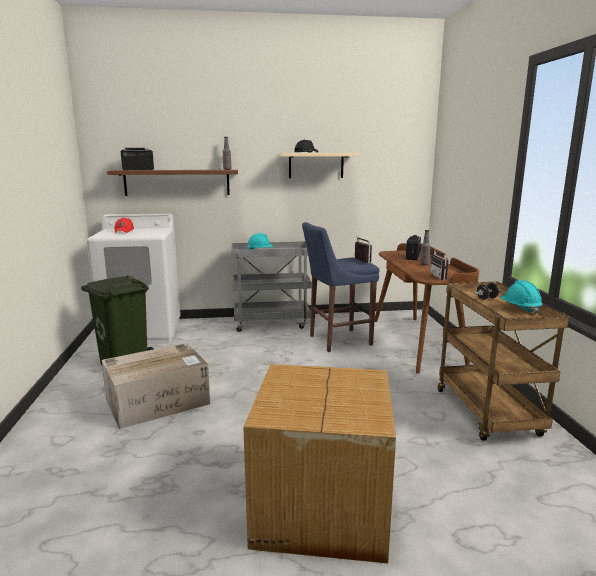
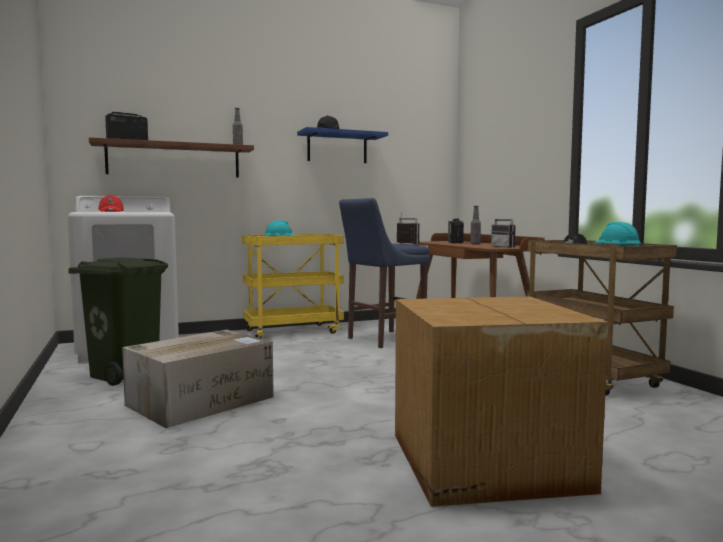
camera: 15 degrees left, 10 degrees down
(272, 323) = (294, 331): grey cart -> yellow cart
(316, 165) = (337, 148): beige shelf -> blue shelf

